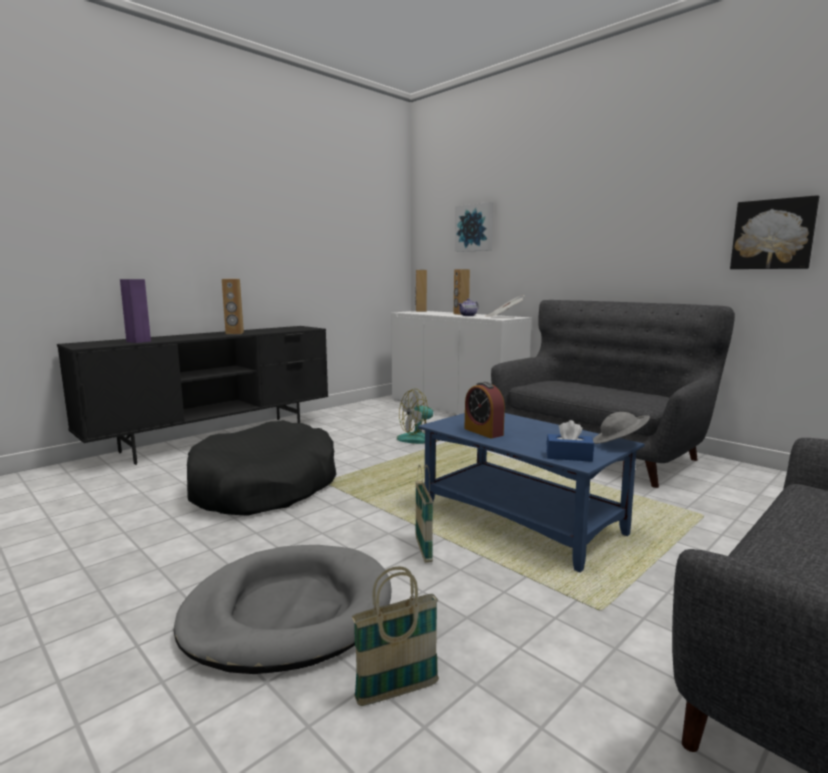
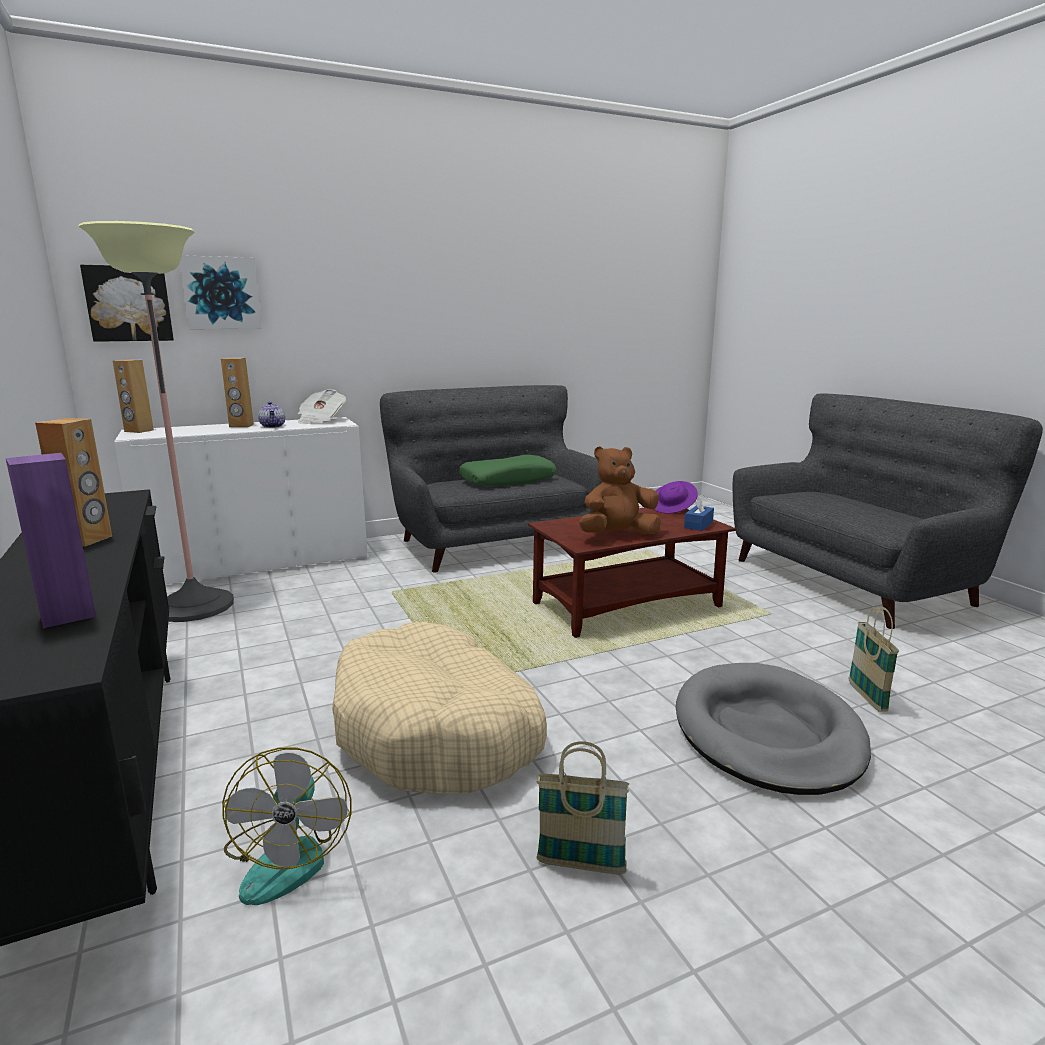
camera: 70 degrees left, 5 degrees up
(264, 487) = (437, 731): black dog bed -> beige dog bed
(384, 411) = (194, 606): none -> floor lamp
(420, 439) = (359, 605): fan -> fan (288, 856)
(423, 549) = (666, 654): basket -> basket (581, 865)
(483, 432) = (617, 535): alarm clock -> brown plush toy
(522, 521) = (627, 605): blue coffee table -> brown coffee table
(606, 392) = (508, 481): none -> green pillow
(619, 444) = (673, 508): grey hat -> purple hat
(773, 234) = (566, 323): picture -> picture (129, 304)

